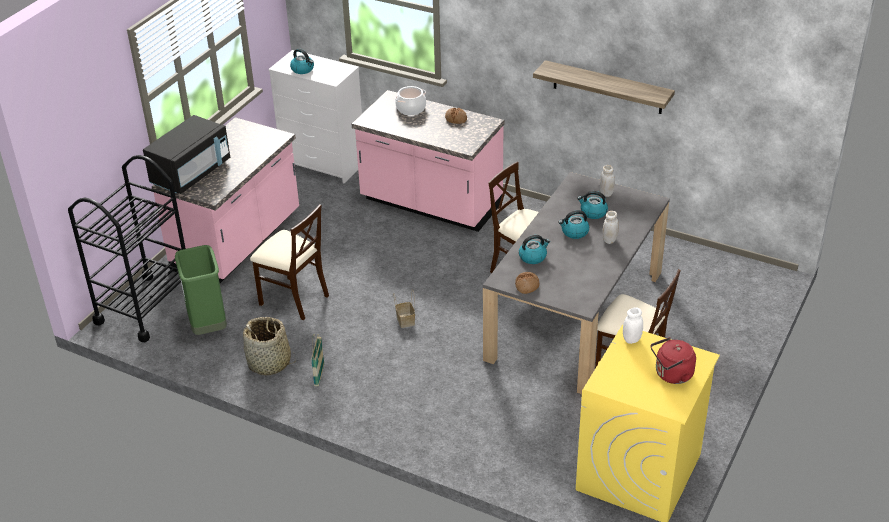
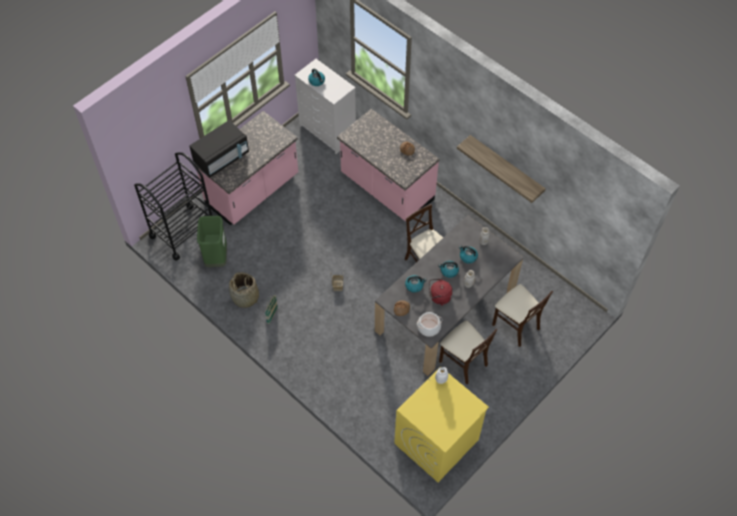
camera: 15 degrees right, 20 degrees up
(294, 299) = (274, 249): beige chair -> beige chair (516, 325)
(411, 109) = (380, 132): cooking pot -> cooking pot (428, 327)
(671, 375) = (453, 414): red kettle -> red kettle (439, 297)

